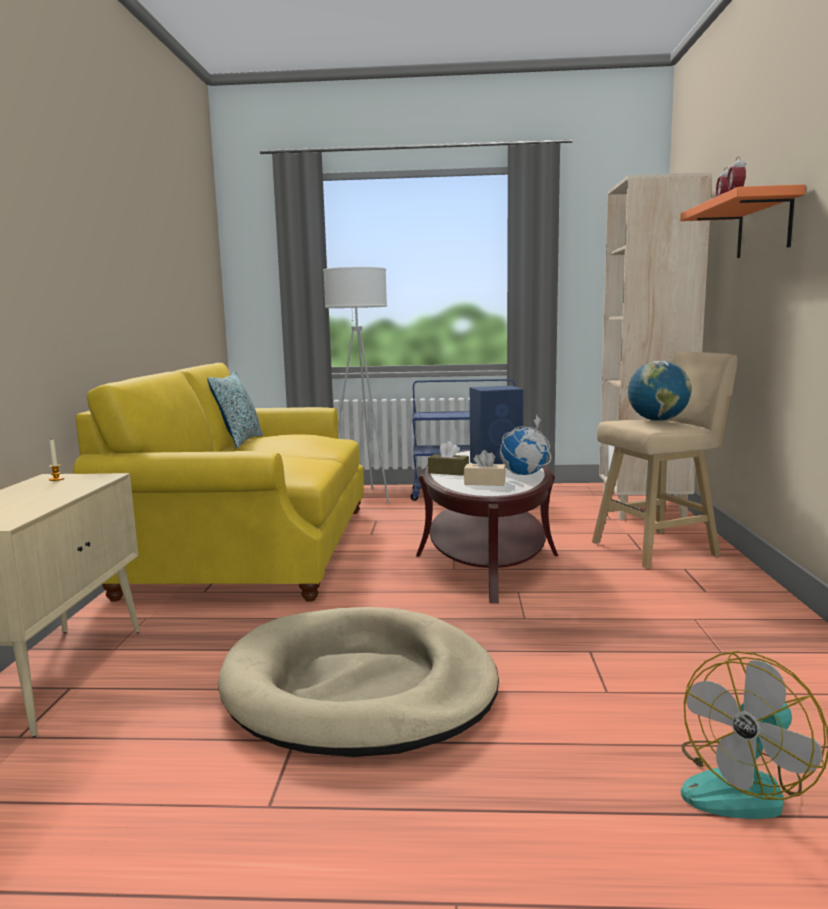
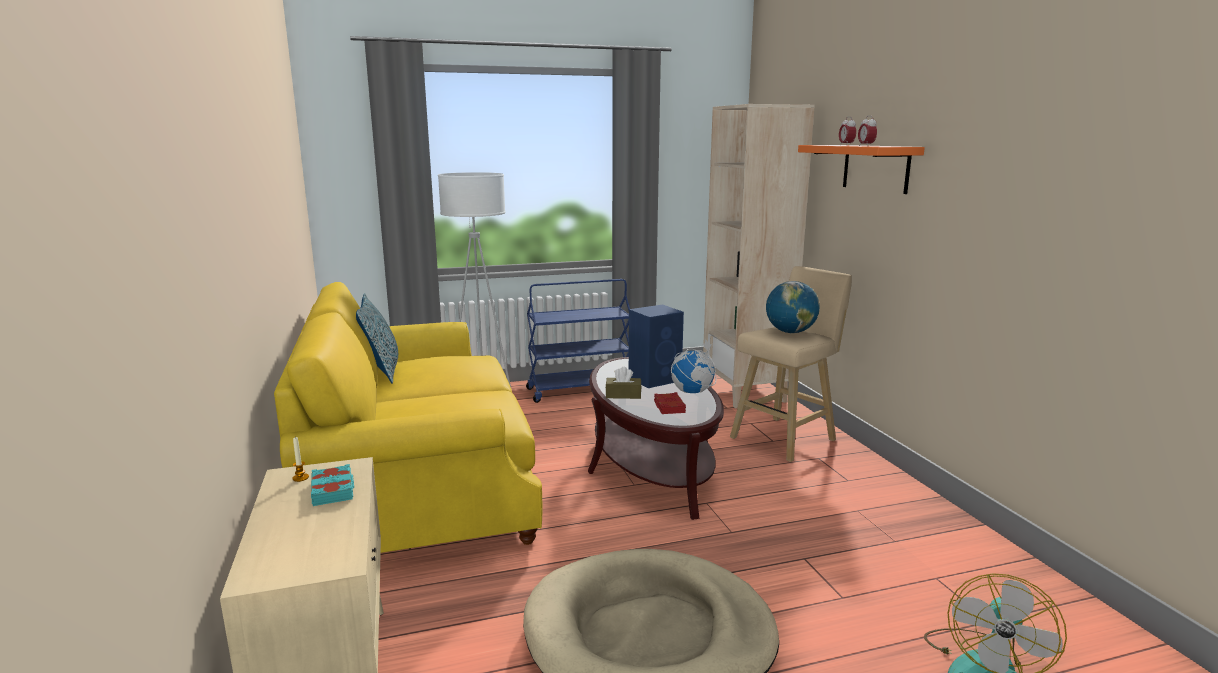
camera: 20 degrees left, 5 degrees up
(68, 487) = (333, 490): none -> turquoise book
(484, 482) = (668, 407): beige tissue box -> red book

